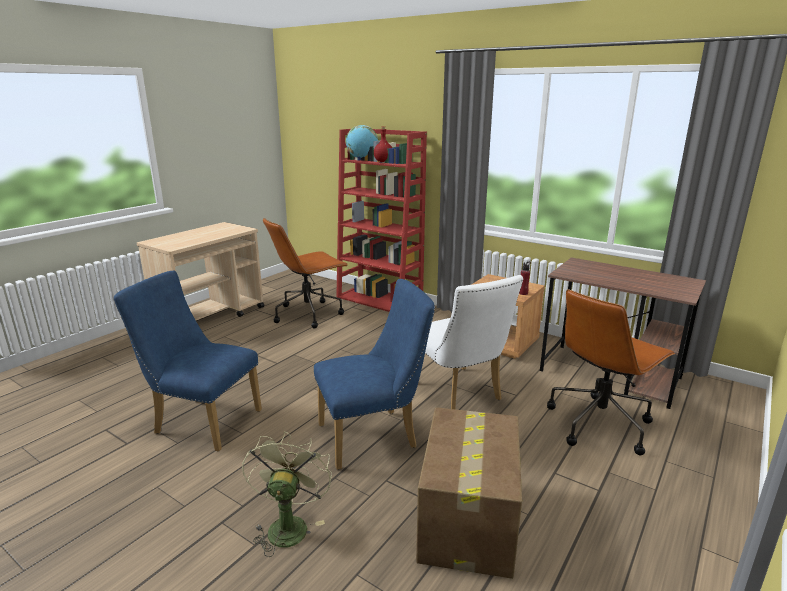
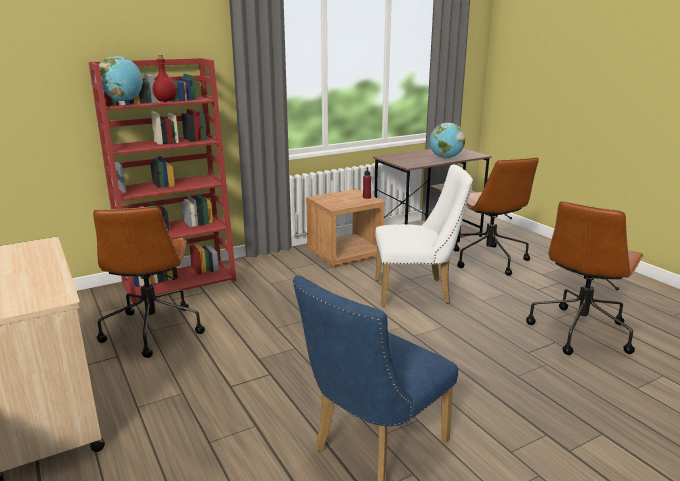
camera: 65 degrees left, 0 degrees up
(288, 524) = (578, 411): green fan -> none
(374, 436) = (462, 344): blue chair -> none
(468, 517) = (580, 331): cardboard box -> brown office chair
(629, 283) = (445, 158): none -> globe

